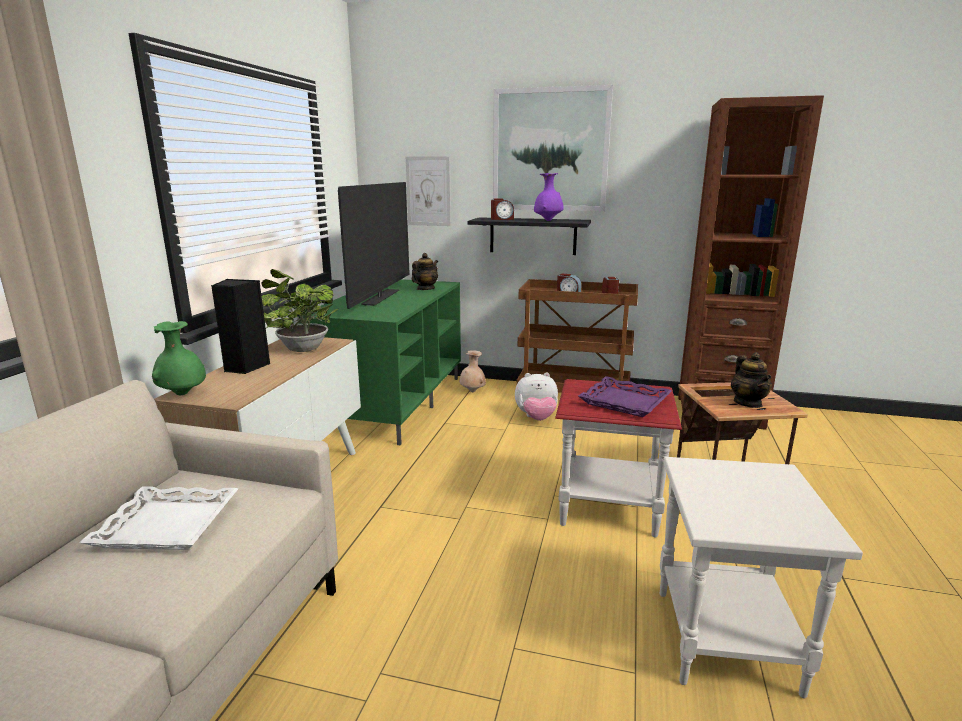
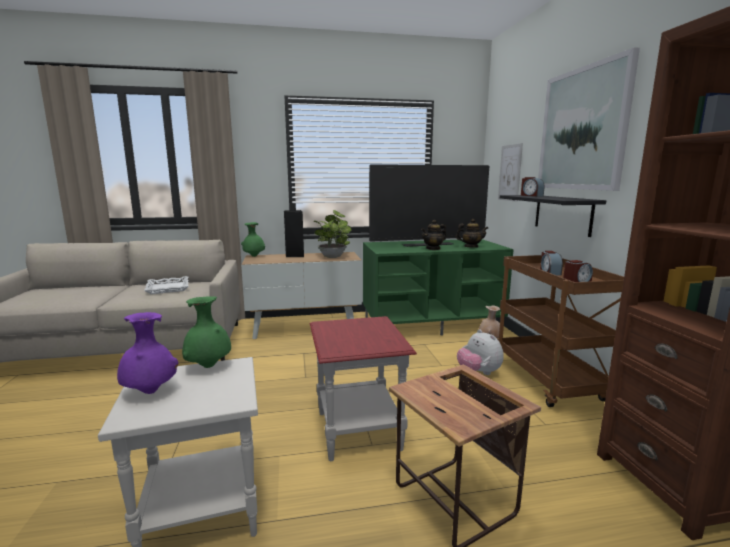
camera: 65 degrees right, 5 degrees down
(548, 220) = (553, 198): purple vase -> purple vase (150, 392)
(625, 402) = (353, 337): purple tray -> none
(690, 482) = (208, 366): none -> green vase
(748, 403) = (448, 401): teapot -> teapot (433, 248)

